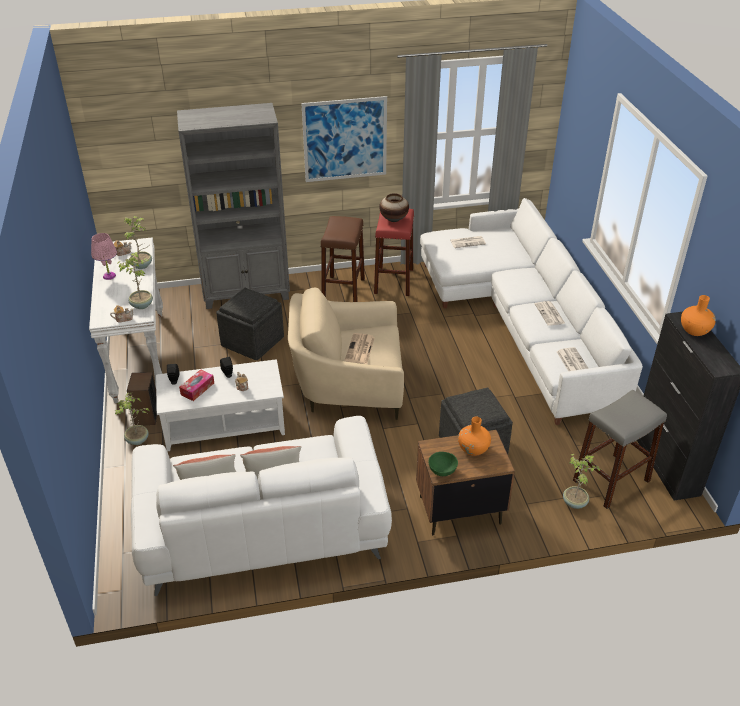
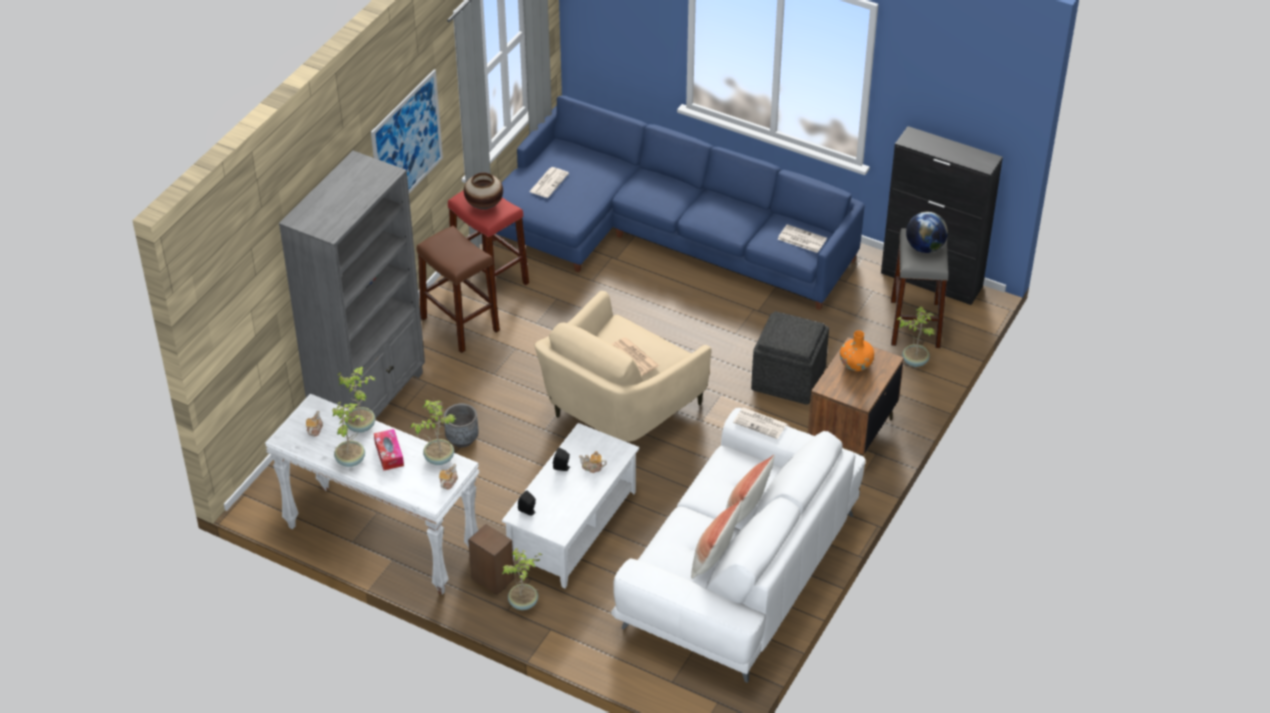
camera: 50 degrees left, 5 degrees up
(109, 276) = (351, 460): pink table lamp -> potted plant
(197, 389) = (560, 500): tissue box -> tissue box (389, 454)
(252, 341) = (462, 439): grey ottoman -> grey planter
(441, 471) = (860, 398): green bowl -> none
(521, 320) = (661, 233): white sofa -> blue sofa
(550, 314) = (724, 207): newspaper -> newspaper (761, 423)
(630, 411) = (924, 247): none -> globe
(694, 330) = (931, 144): orange vase -> none

